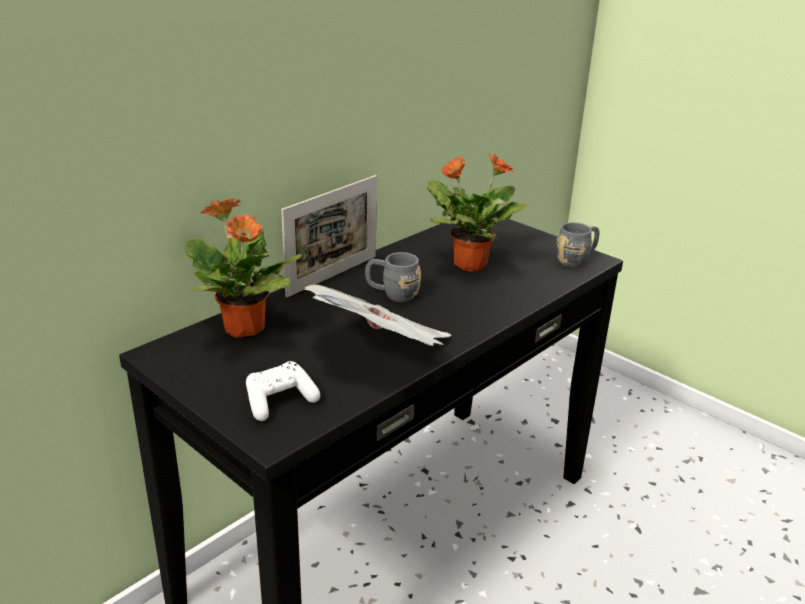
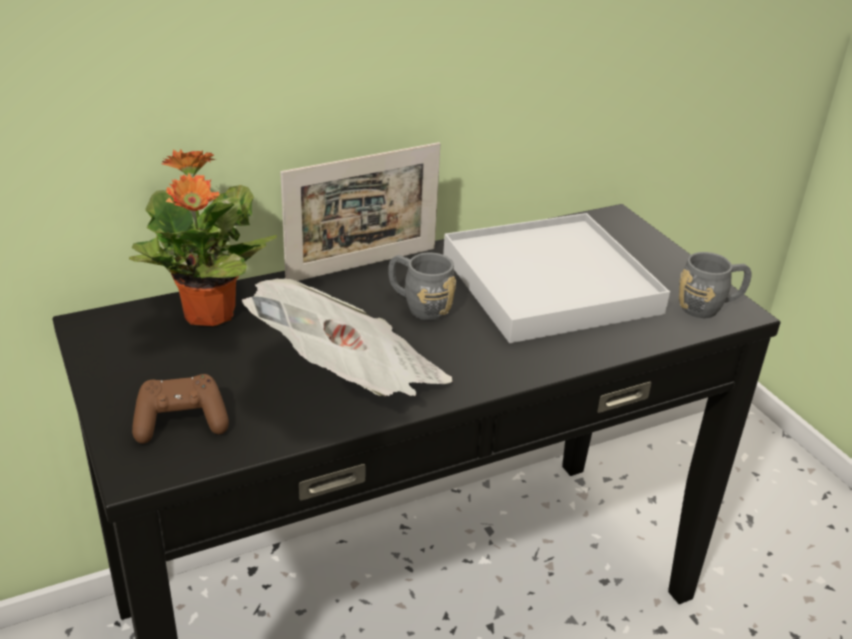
camera: 20 degrees right, 5 degrees up
(280, 401) = (181, 422): white game controller -> brown game controller
(468, 264) = (550, 283): potted plant -> white tray

